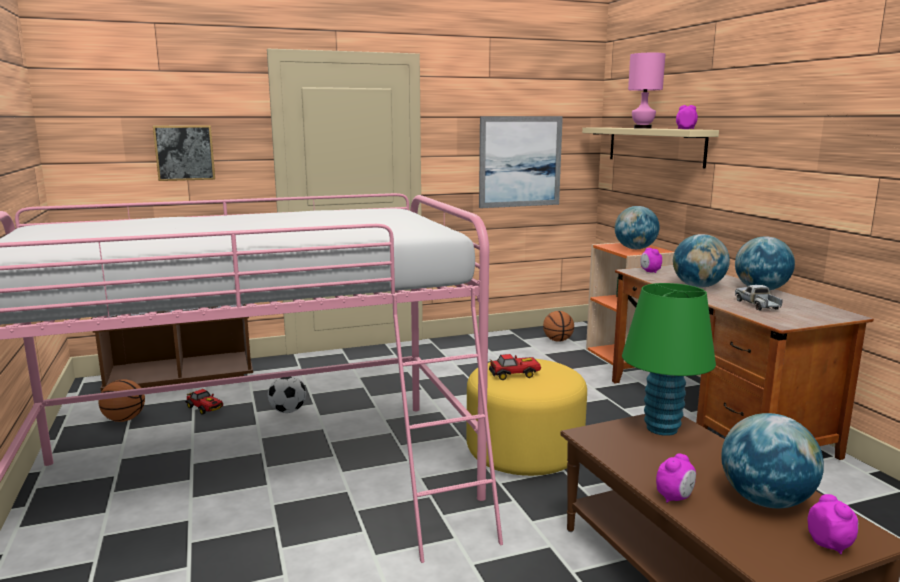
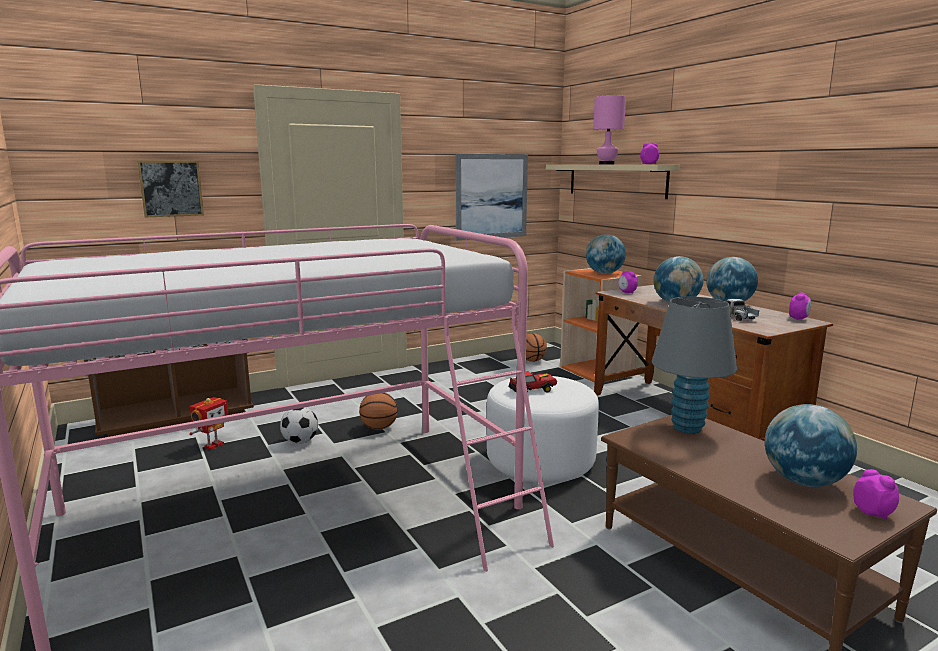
camera: 10 degrees left, 0 degrees up
(124, 419) = (129, 462): basketball -> basketball (379, 428)
(205, 408) = (213, 445): toy car -> toy robot
(524, 451) = (540, 461): yellow ottoman -> white ottoman
(662, 428) = (687, 428): green table lamp -> grey table lamp
(674, 498) = (729, 486): alarm clock -> alarm clock (798, 318)

